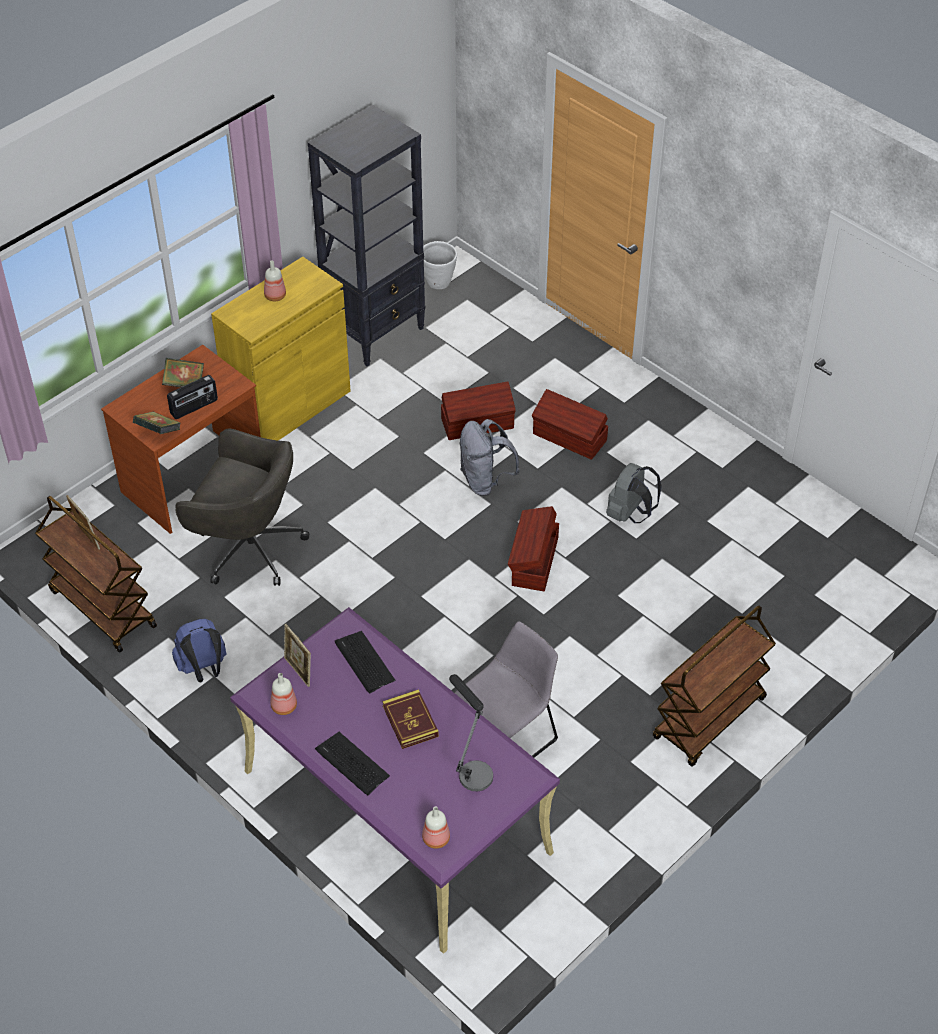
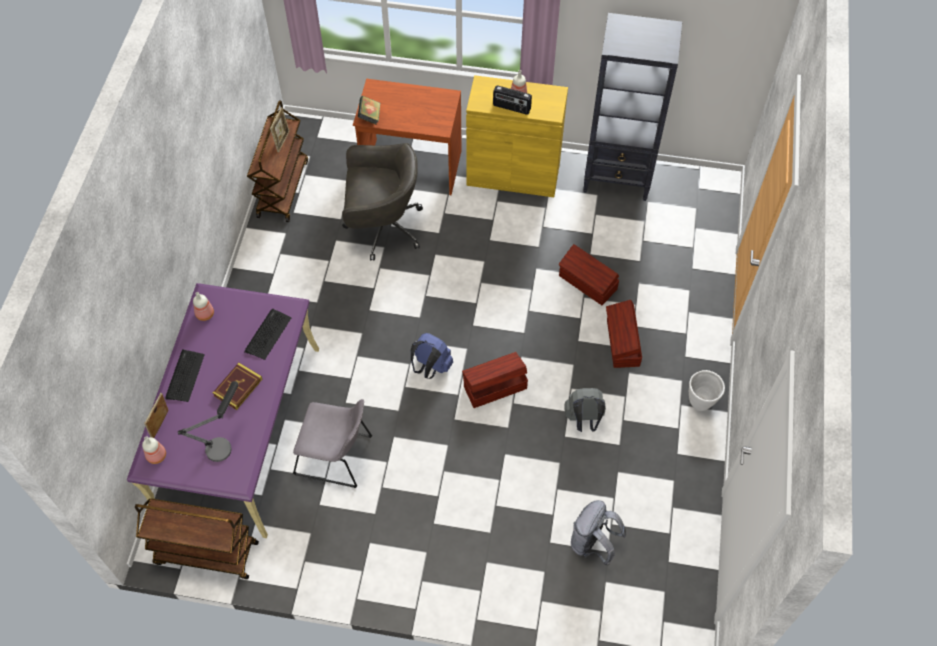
camera: 55 degrees right, 10 degrees up
(184, 383) = (420, 103): book -> none
(194, 407) = (404, 120): radio -> radio (511, 108)
(203, 669) = (275, 265): blue backpack -> blue backpack (431, 367)
(248, 547) = (382, 227): grey office chair -> grey office chair turned 75 degrees counterclockwise
(299, 671) = (237, 305): picture frame -> picture frame (161, 426)
(439, 283) = (695, 183): white planter -> white planter (700, 402)
(485, 481) = (541, 317): grey backpack -> grey backpack (592, 544)
(709, 719) = (439, 573): brown cart -> brown cart (205, 553)

